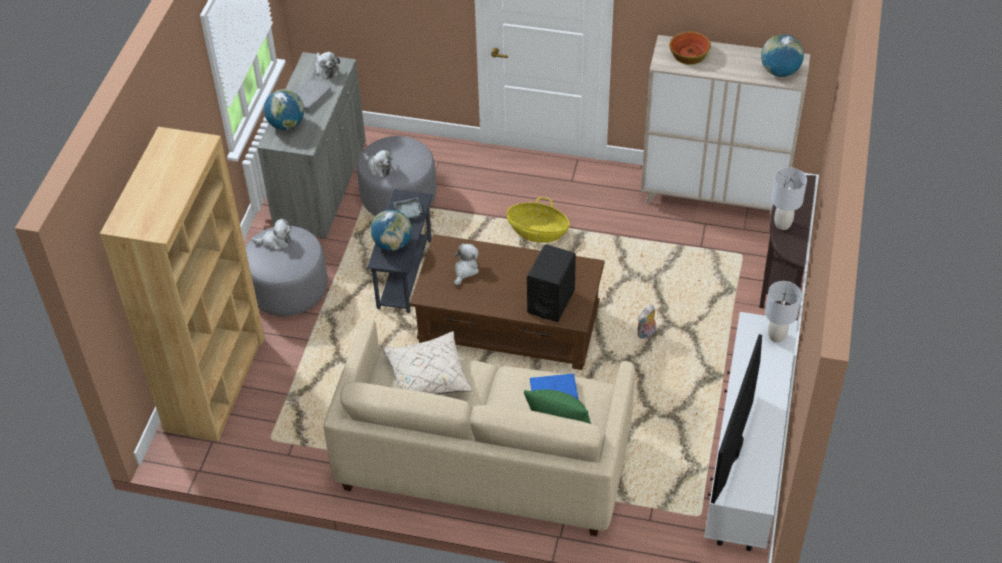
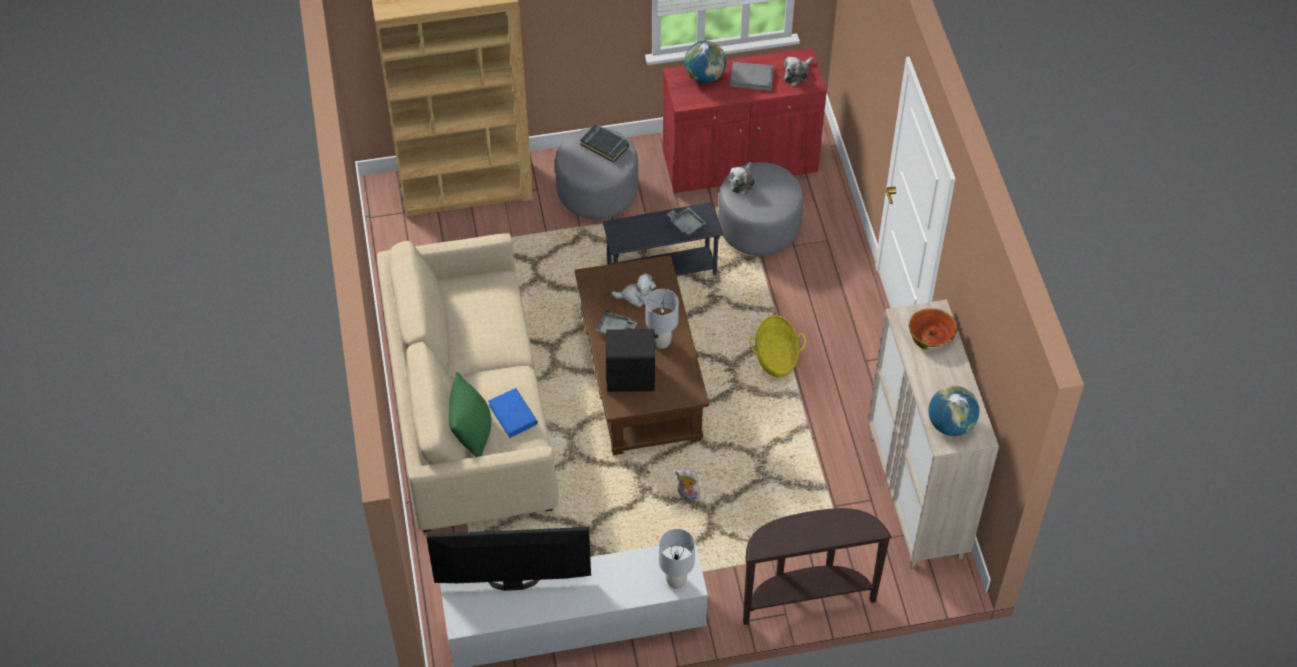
camera: 65 degrees right, 5 degrees up
(276, 241) = (605, 145): plush toy -> black book
(321, 186) = (740, 163): grey cabinet -> red cabinet
(392, 244) = (640, 229): globe -> none
(427, 377) = (487, 313): beige pillow -> none
(492, 295) = (615, 328): none -> grey tray
(783, 224) = (796, 525): grey table lamp -> grey table lamp (661, 342)

